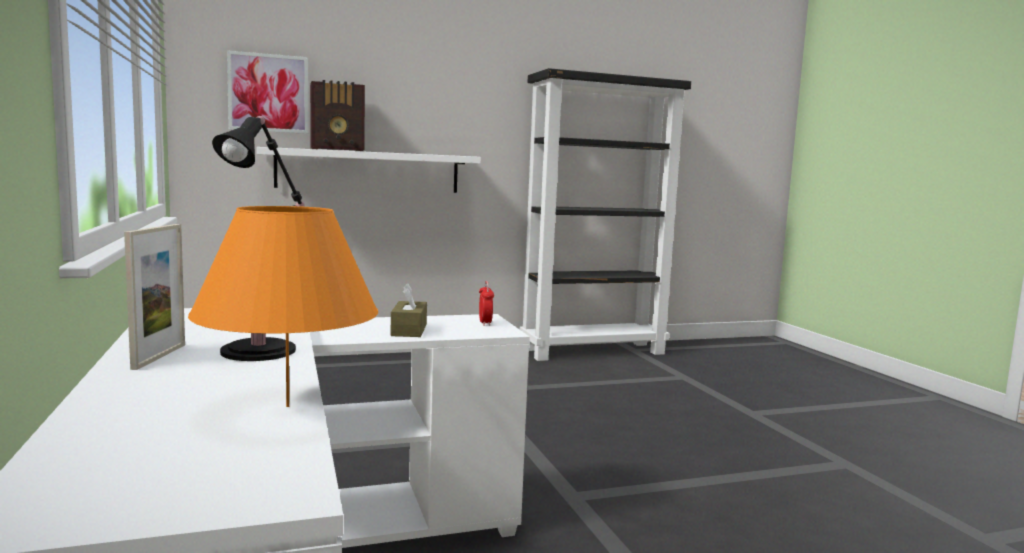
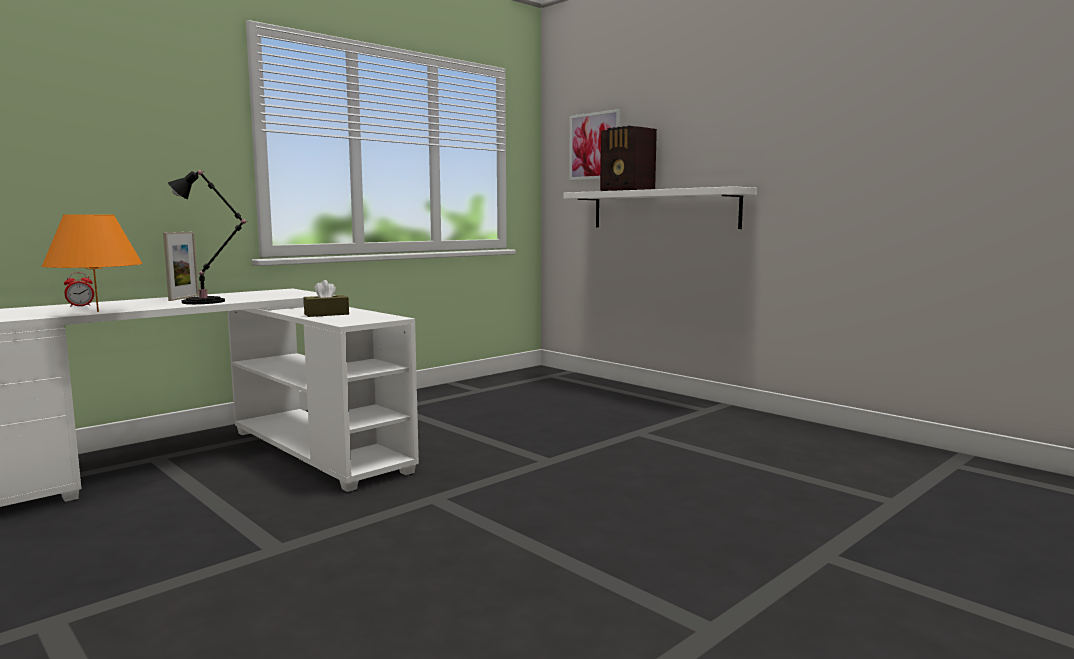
camera: 65 degrees right, 0 degrees up
(159, 356) = (184, 298): picture frame -> picture frame turned 60 degrees counterclockwise
(485, 323) = (371, 319): alarm clock -> alarm clock (80, 306)
(593, 351) = (886, 448): black bookcase -> none

